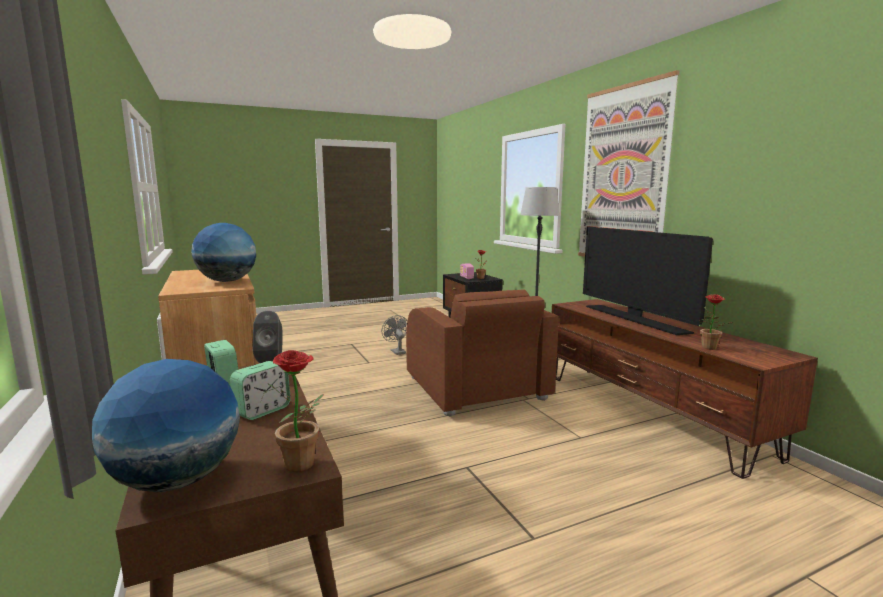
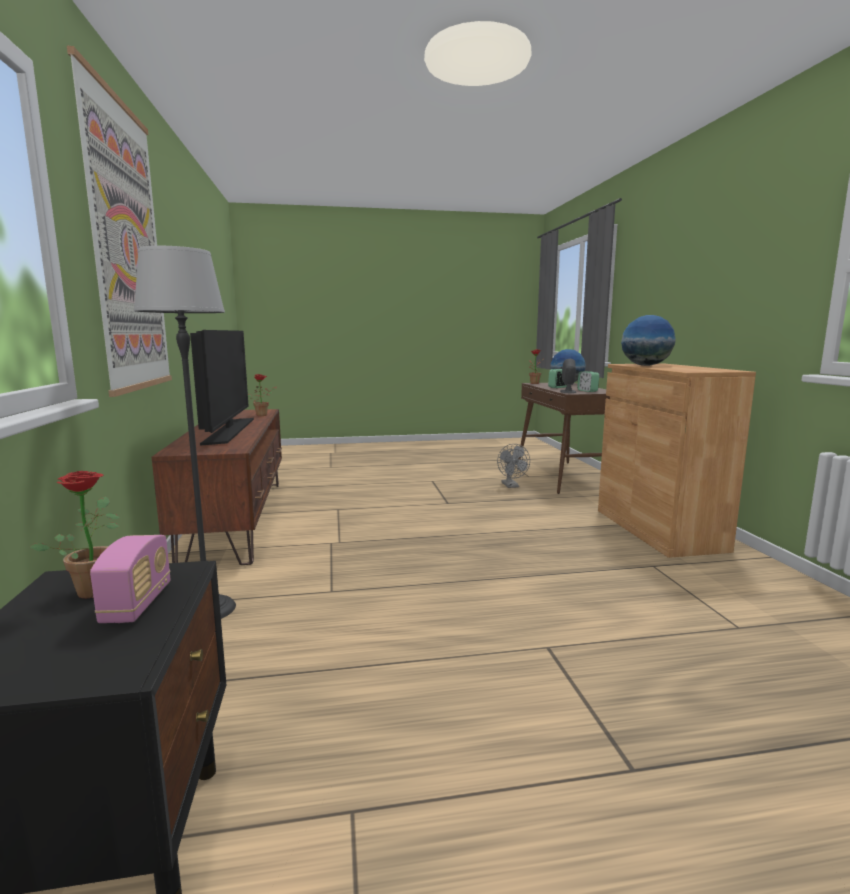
camera: 165 degrees left, 0 degrees up
(396, 351) = (480, 688): grey fan -> grey fan (511, 486)
(476, 388) = (379, 562): brown armchair -> none

